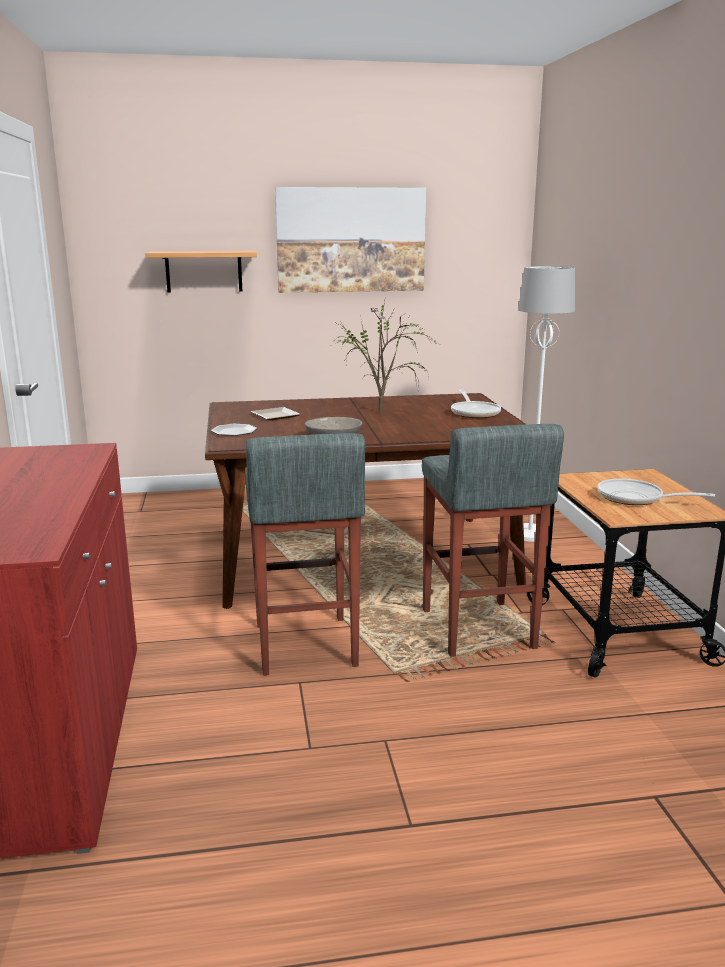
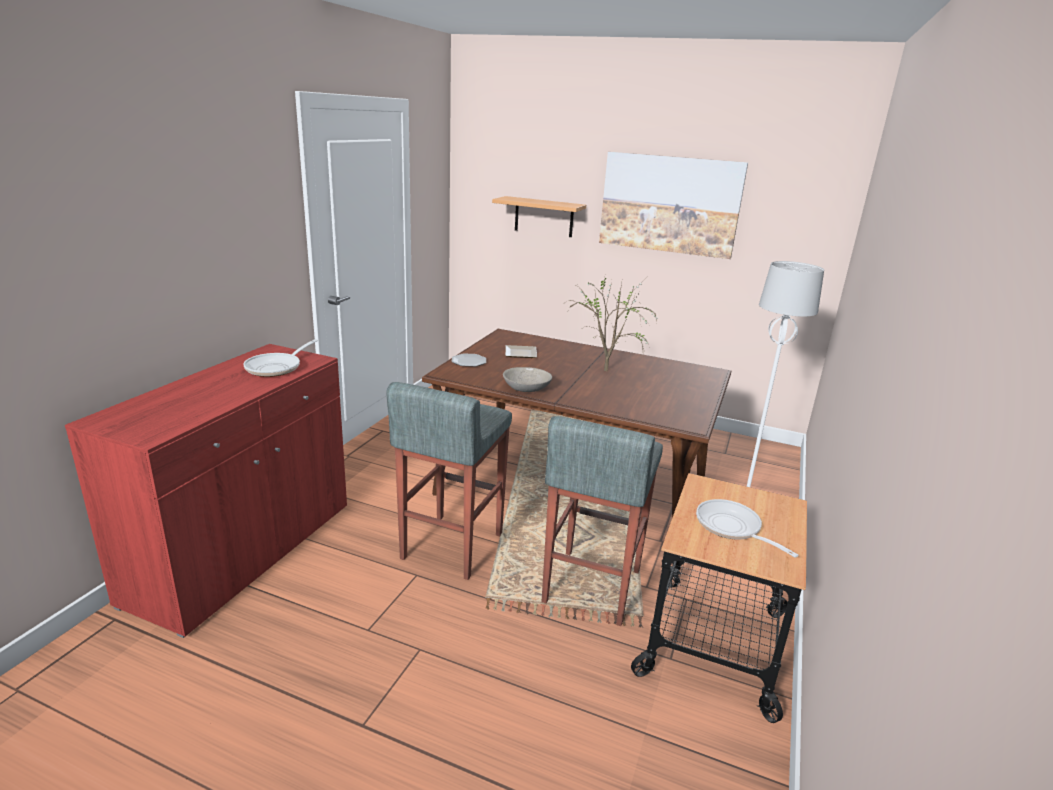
camera: 30 degrees right, 5 degrees up
(474, 412) = (685, 391): frying pan -> frying pan (277, 367)

